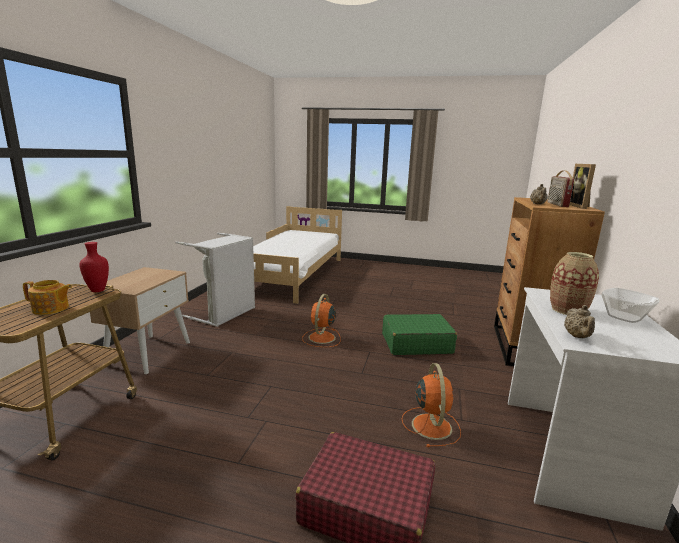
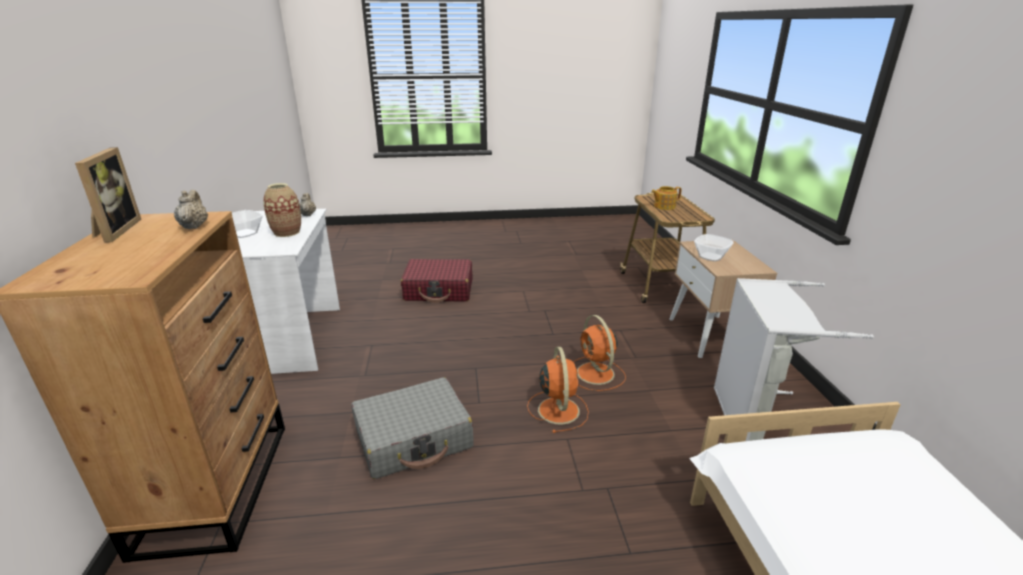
camera: 160 degrees right, 10 degrees up
(98, 291) = (677, 218): red vase -> none
(152, 280) = (711, 257): none -> bowl
(416, 343) = (414, 439): green suitcase -> grey suitcase
(431, 425) = (399, 335): orange fan -> orange fan (596, 374)
(556, 204) = (150, 232): radio -> none

